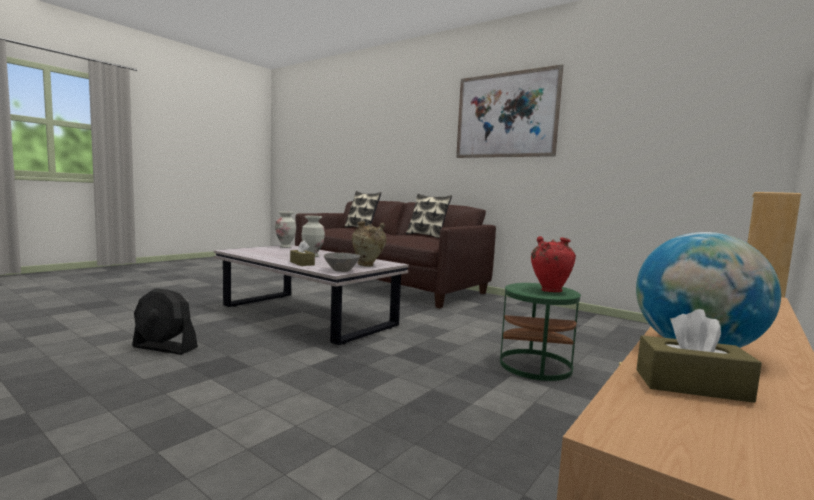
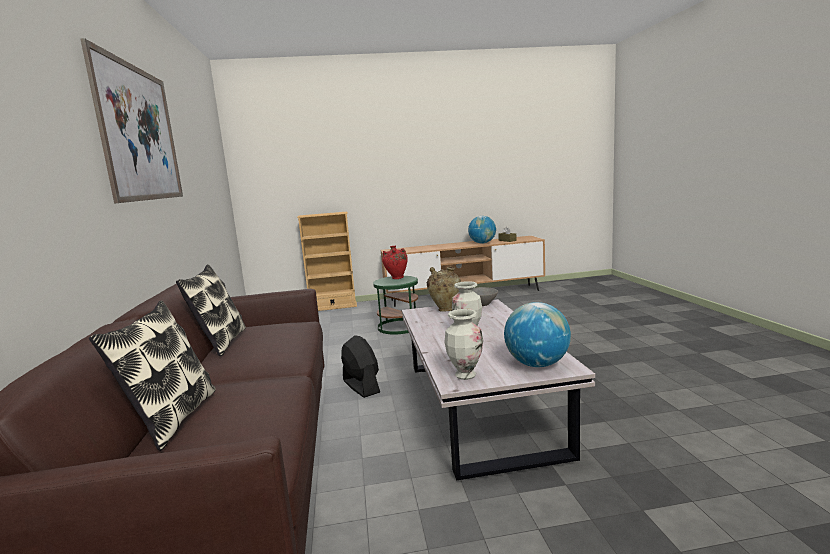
camera: 135 degrees left, 5 degrees up
(165, 347) = (639, 387): black fan -> black fan (361, 386)
(249, 250) = (537, 364): none -> globe
(302, 263) = (501, 318): brown tissue box -> none

